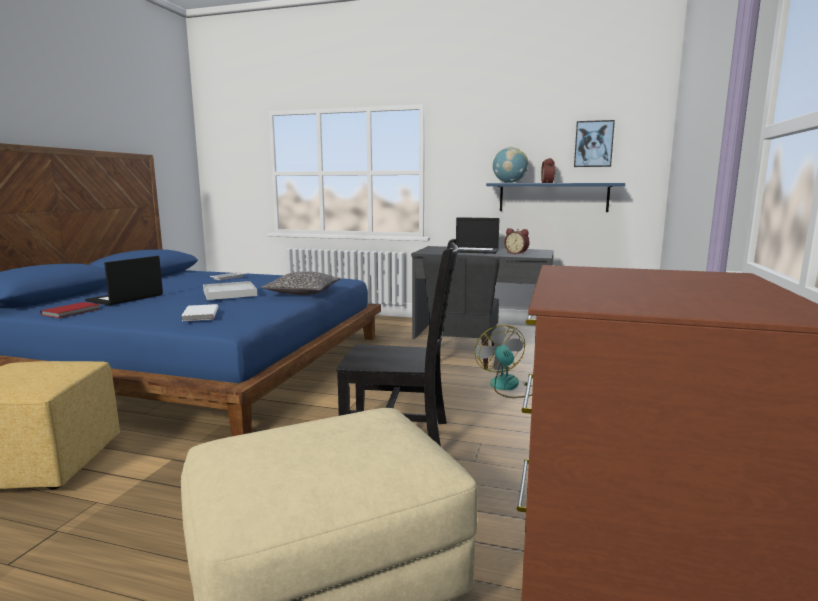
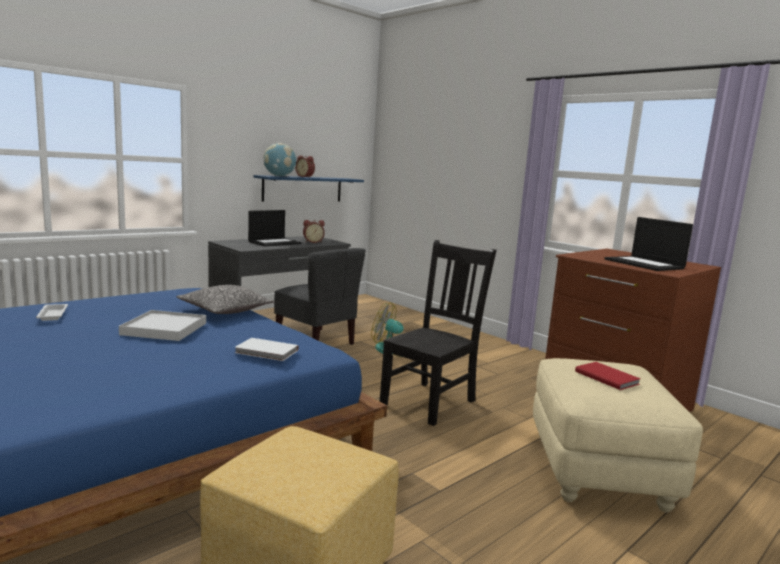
camera: 60 degrees left, 0 degrees up
(73, 312) = (80, 404): red book -> red book (606, 377)
(125, 298) = (61, 370): laptop -> laptop (645, 264)
(593, 144) = (329, 145): picture -> none

